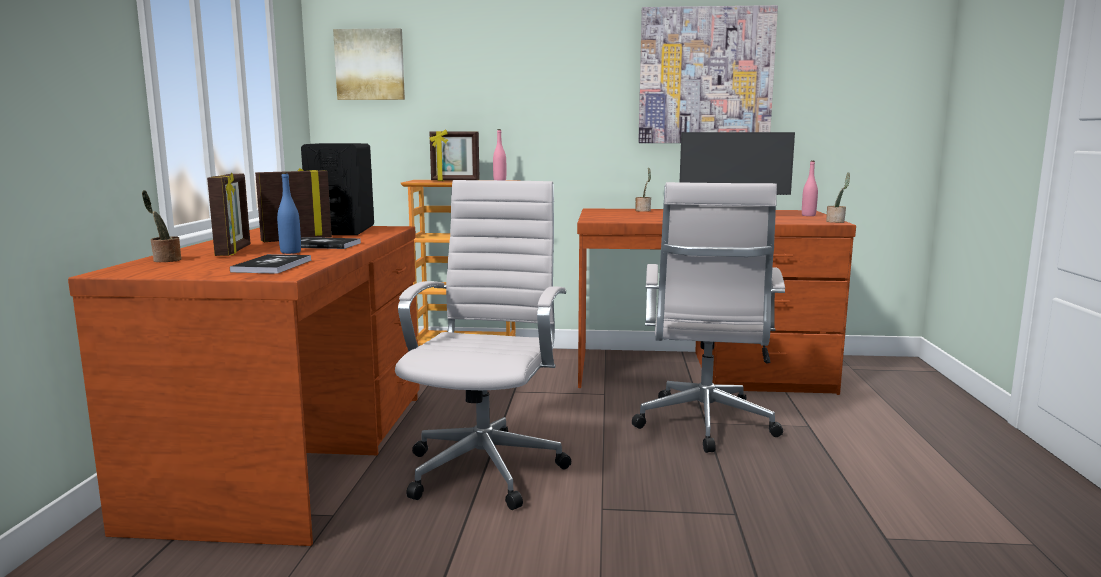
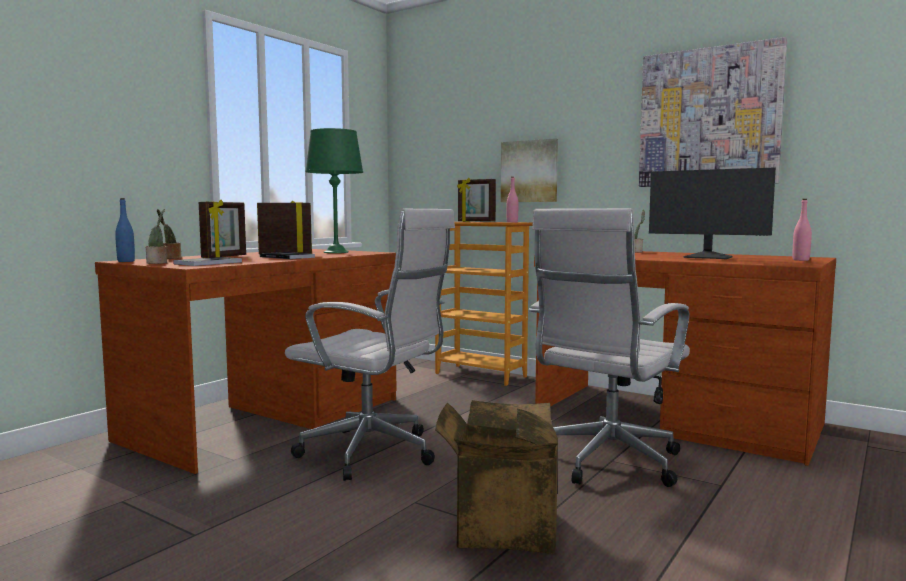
camera: 30 degrees right, 5 degrees down
(290, 252) = (251, 259): blue bottle -> blue bottle (126, 261)
(342, 230) = (336, 252): black speaker -> green table lamp
(370, 65) = (428, 129): picture -> picture (529, 171)
(487, 467) = (374, 454): white office chair -> white office chair turned 75 degrees clockwise
(707, 511) = (501, 527): none -> cardboard box
(836, 221) = (808, 264): potted plant -> potted plant (158, 263)

